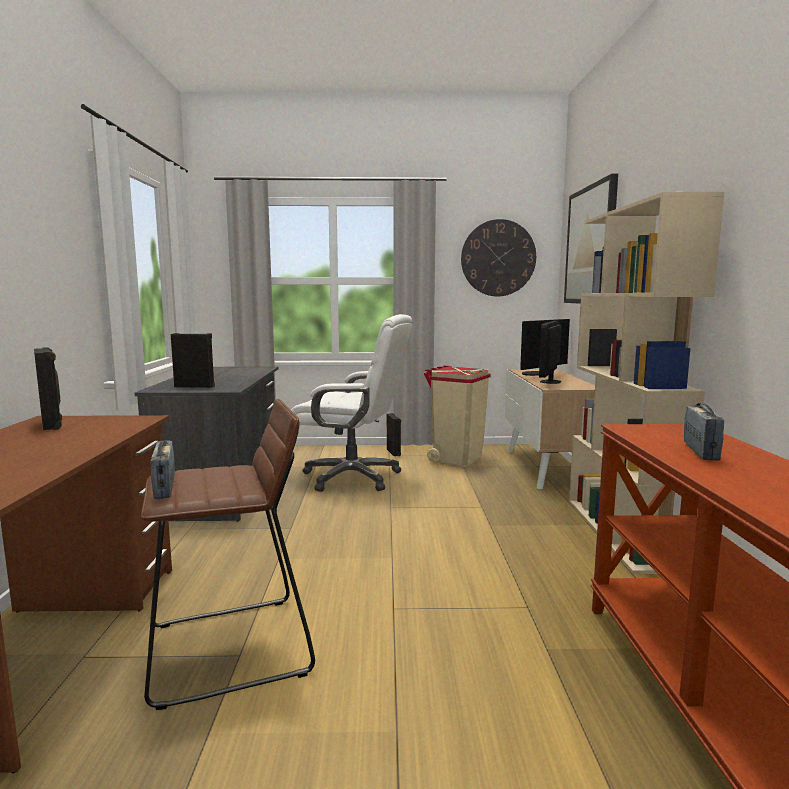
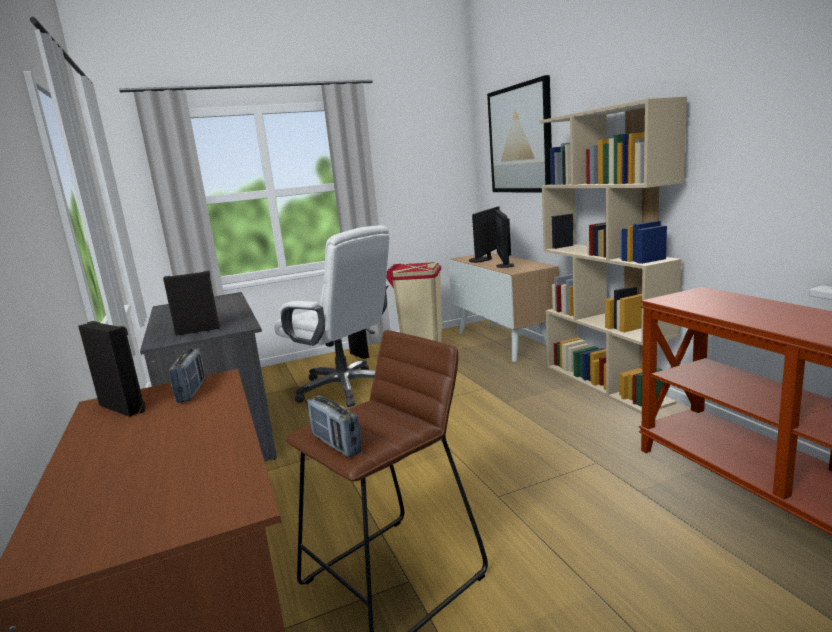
camera: 20 degrees left, 5 degrees up
(353, 477) = (345, 388): white office chair -> white office chair turned 45 degrees clockwise
(498, 258) = (425, 155): wall clock -> none
(700, 452) = (746, 311): radio -> radio (192, 391)

